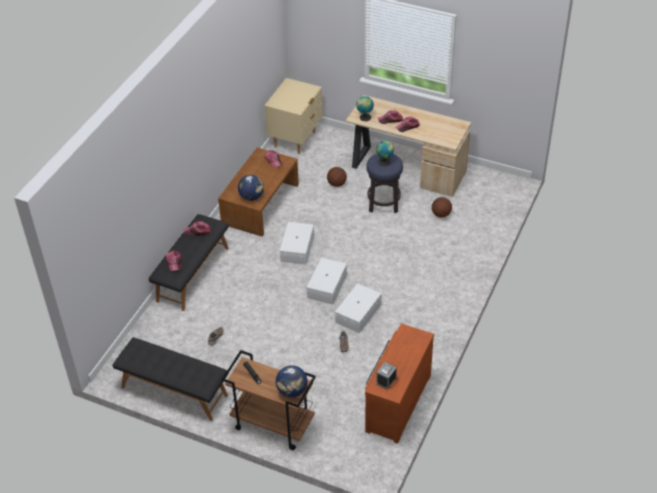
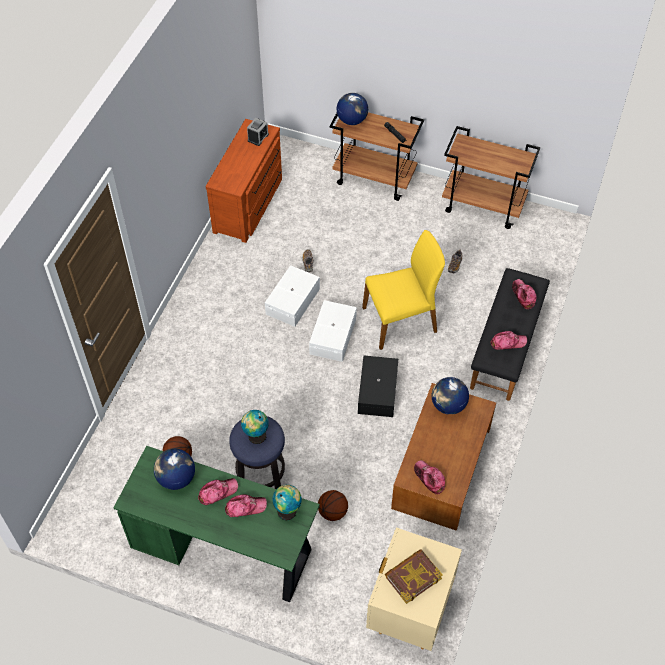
camera: 175 degrees right, 10 degrees up
(174, 391) = (483, 206): black bench -> brown cart
(271, 296) = (401, 320): none -> yellow chair
(294, 95) = (413, 577): none -> book
(298, 248) = (376, 392): white storage box -> black storage box
(406, 169) = (224, 549): beige desk -> green desk
(434, 133) = (176, 478): none -> globe

